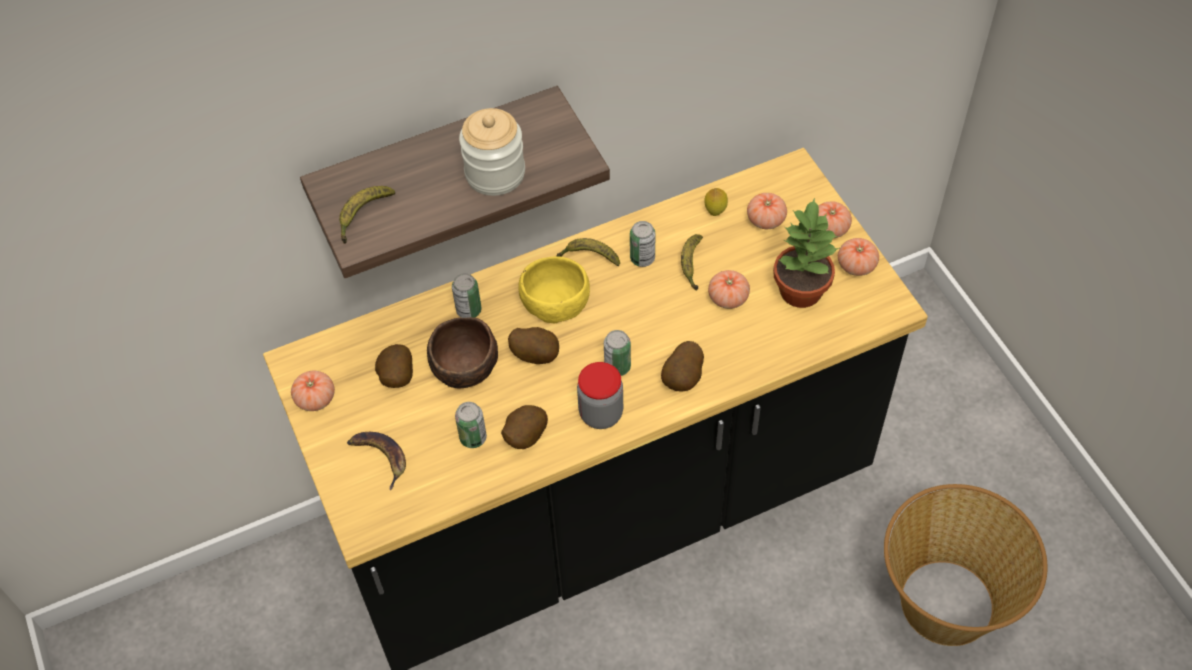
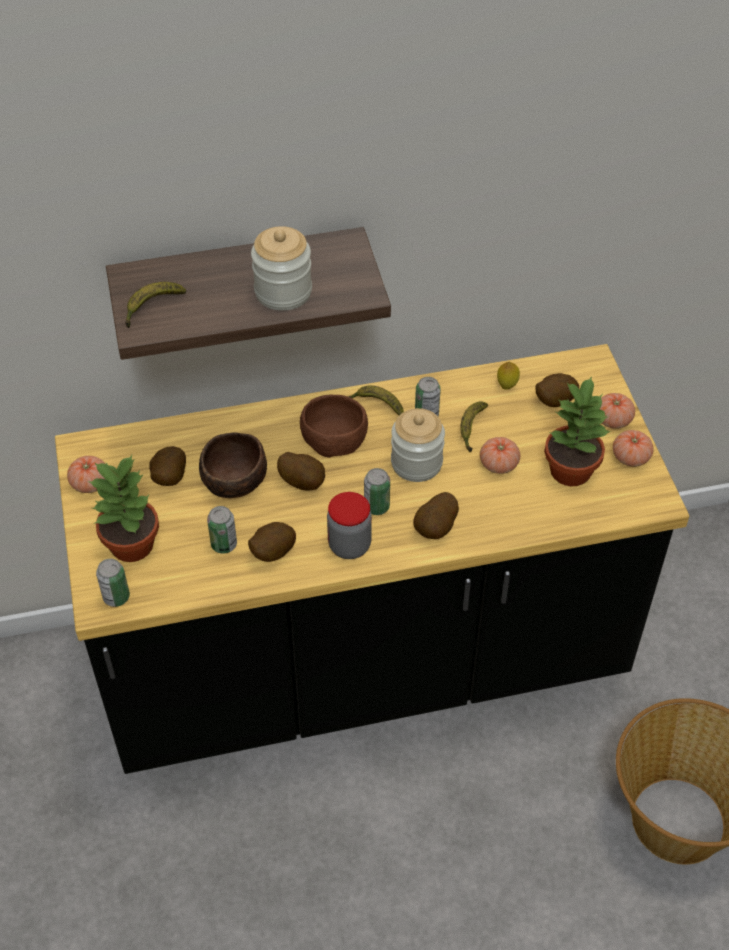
camera: 10 degrees right, 5 degrees down
(379, 457) = (133, 545): banana -> potted plant
(469, 310) = (252, 432): can -> can (116, 597)
(554, 301) = (333, 438): yellow bowl -> brown bowl
(645, 312) = (416, 463): none -> jar
(765, 220) = (553, 401): tomato -> potato

